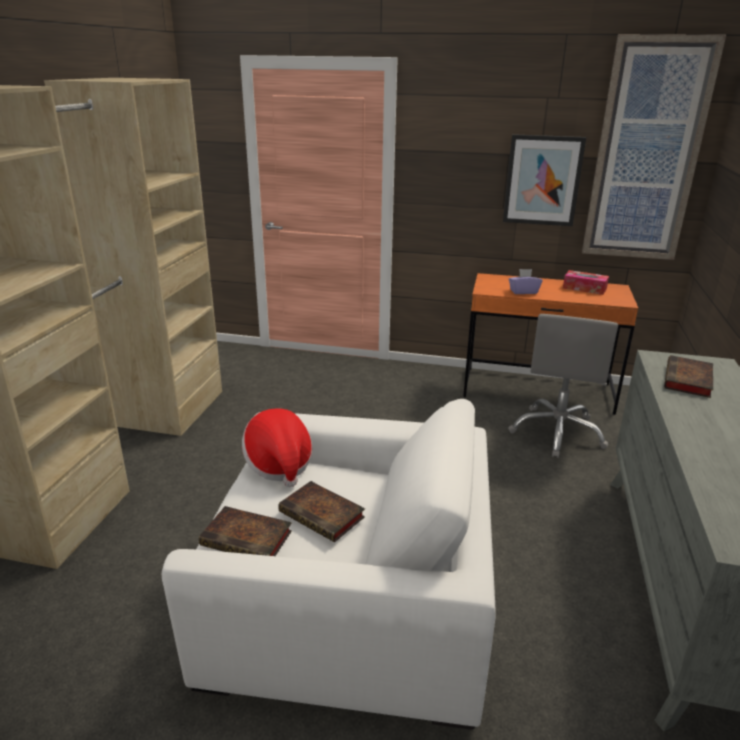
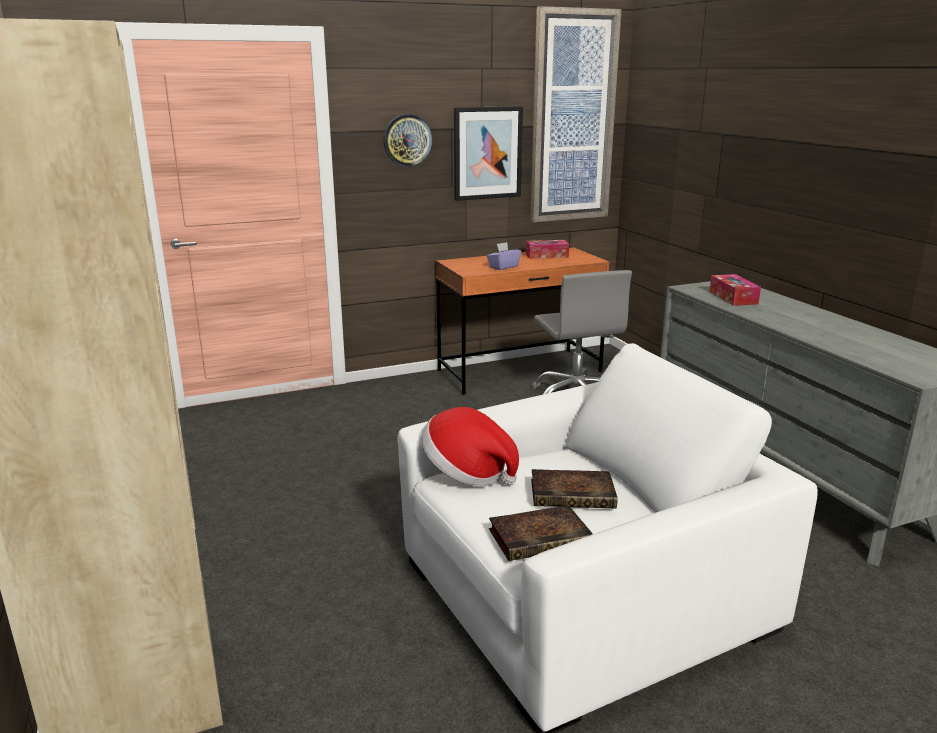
camera: 35 degrees left, 5 degrees down
(463, 161) = (407, 140): none -> wall clock
(688, 381) = (733, 297): book -> tissue box

